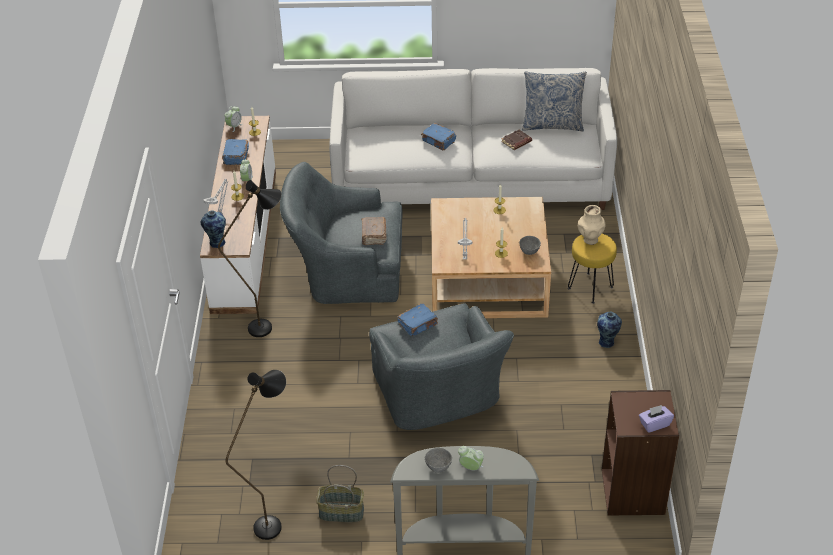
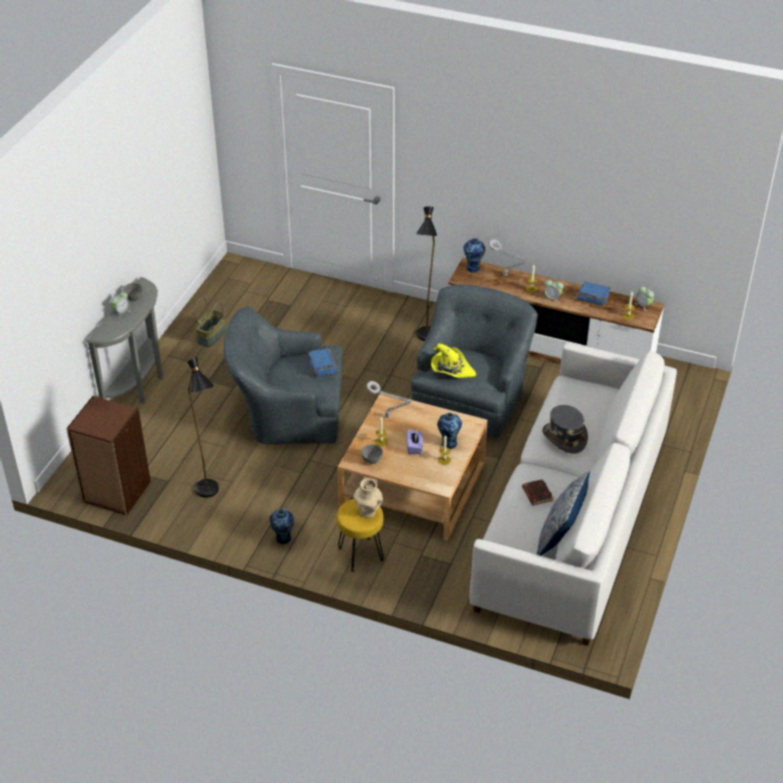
camera: 110 degrees right, 0 degrees up
(275, 521) = (227, 305): black floor lamp -> black floor lamp (210, 494)
(373, 236) = (451, 370): brown book -> yellow hat
(439, 141) = (564, 437): blue book -> grey hat
(476, 212) = (448, 443): none -> vase
(654, 424) = (87, 419): purple tissue box -> purple tissue box (414, 447)

